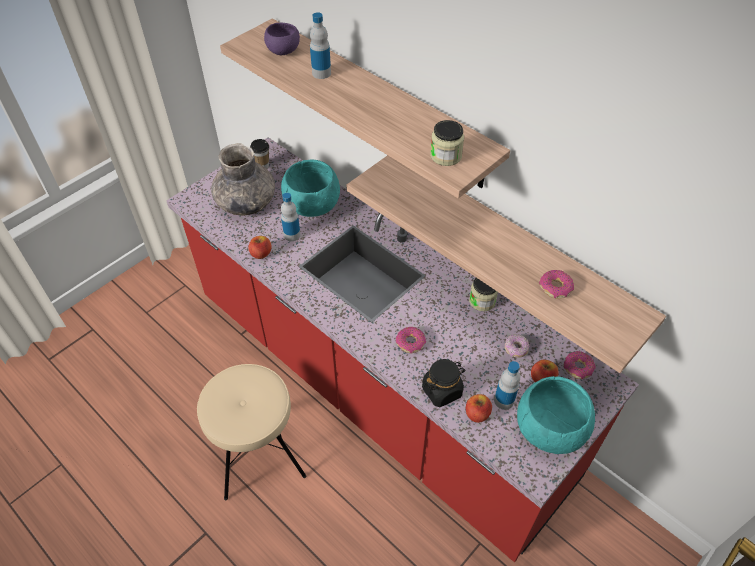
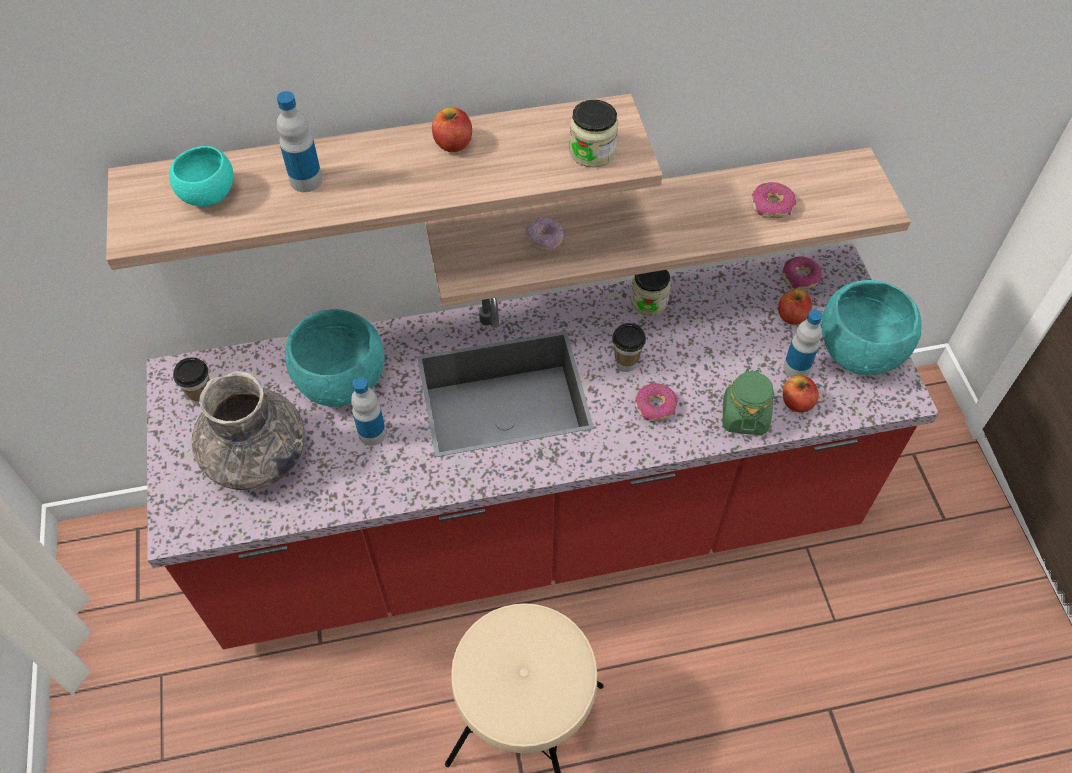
camera: 55 degrees left, 5 degrees up
(261, 253) = (373, 488): apple -> apple (453, 143)
(283, 51) = (209, 195): purple bowl -> turquoise bowl
(428, 313) = (626, 363): none -> cup
(442, 391) = (744, 416): black jar -> green jar
(515, 349) = (737, 314): donut -> donut (544, 240)

